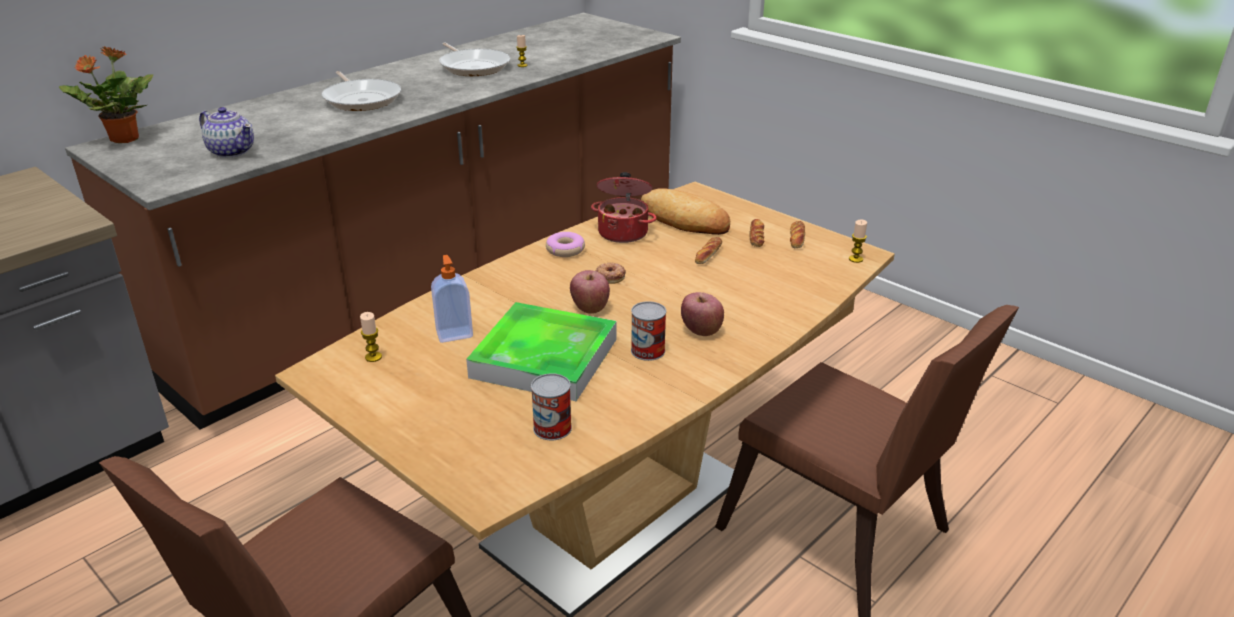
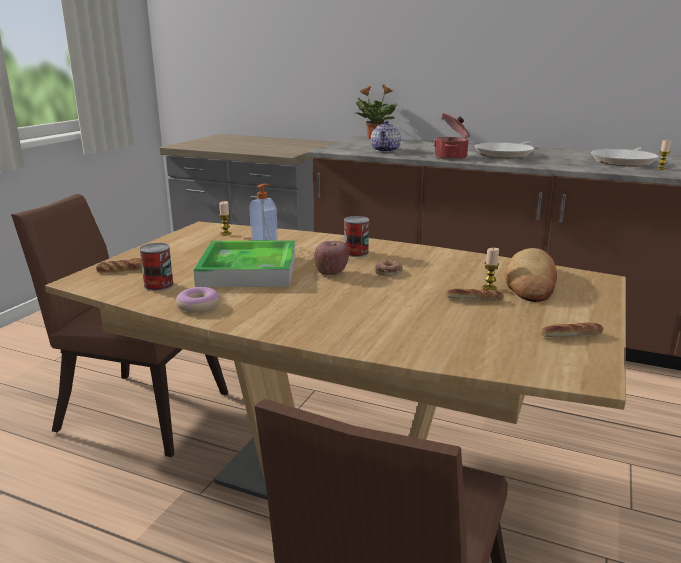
camera: 70 degrees right, 10 degrees down
(565, 250) = (415, 253): donut -> donut (198, 306)
(623, 232) = (472, 265): cooking pot -> cooking pot (451, 157)
(648, 351) = (279, 298): can -> can (356, 253)
(701, 330) = (327, 313): apple -> none
(756, 236) = (543, 315): bread -> bread (123, 270)
(855, 259) = (567, 373): candle -> candle (489, 288)

